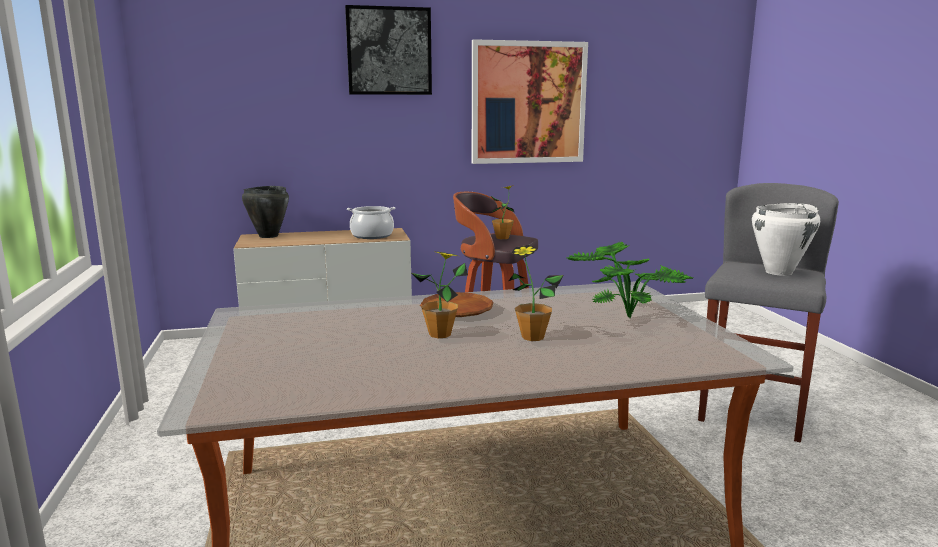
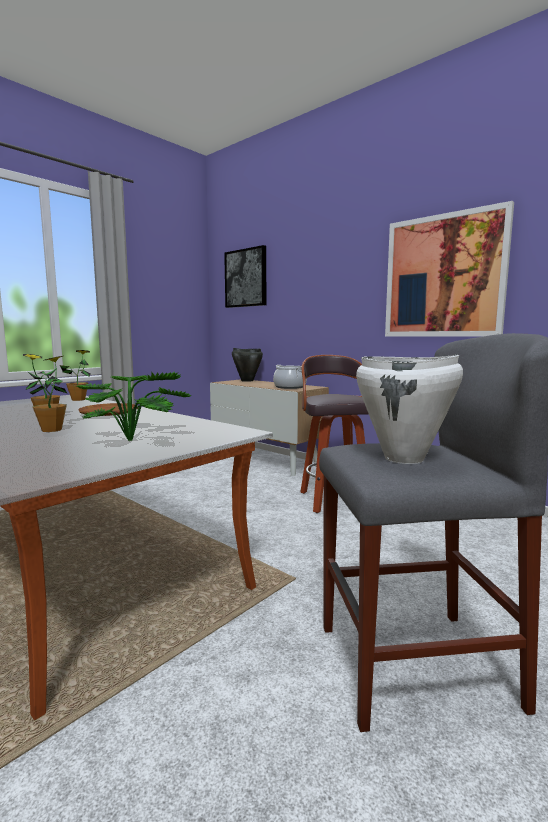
camera: 55 degrees right, 5 degrees down
(389, 51) = (330, 246): picture -> picture (246, 278)
(502, 238) = (337, 396): potted plant -> potted plant (78, 399)

